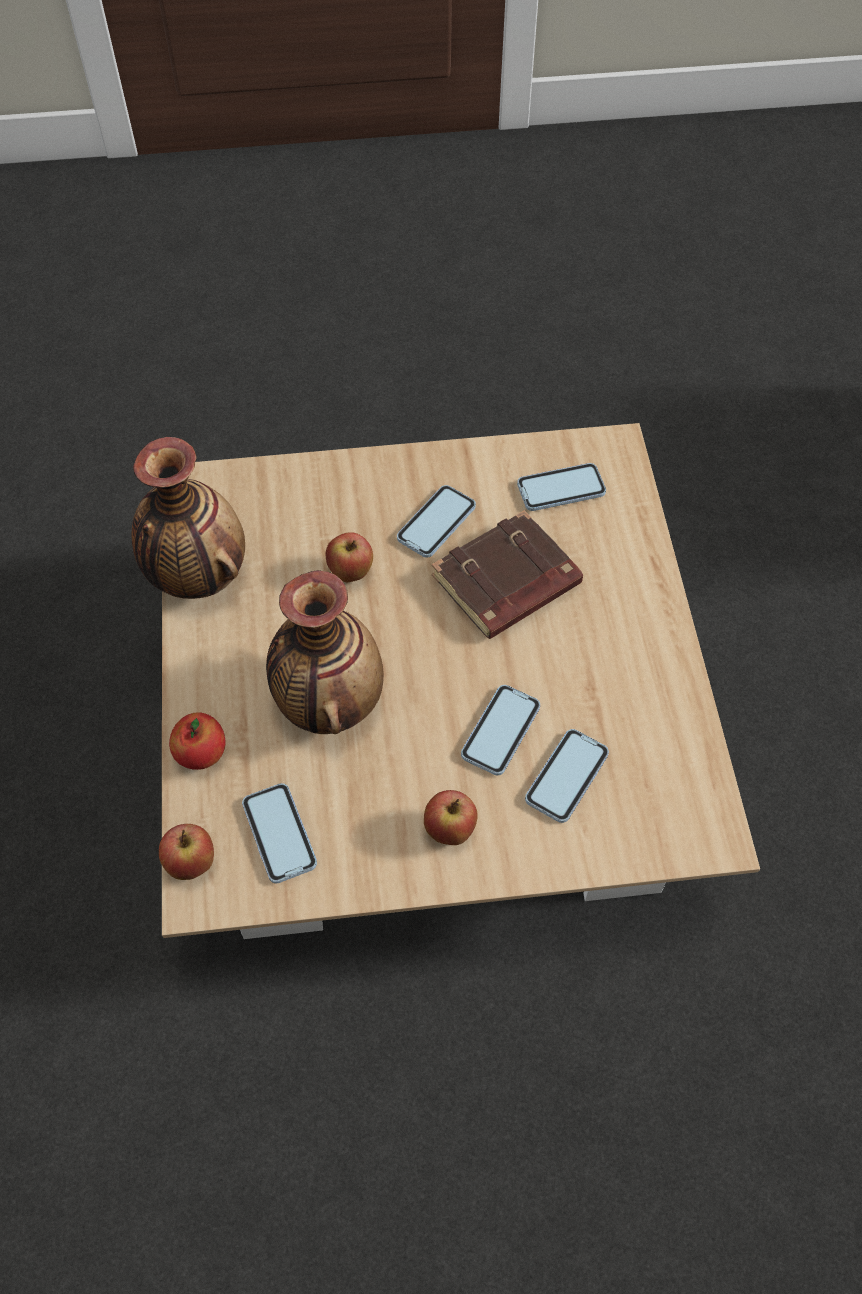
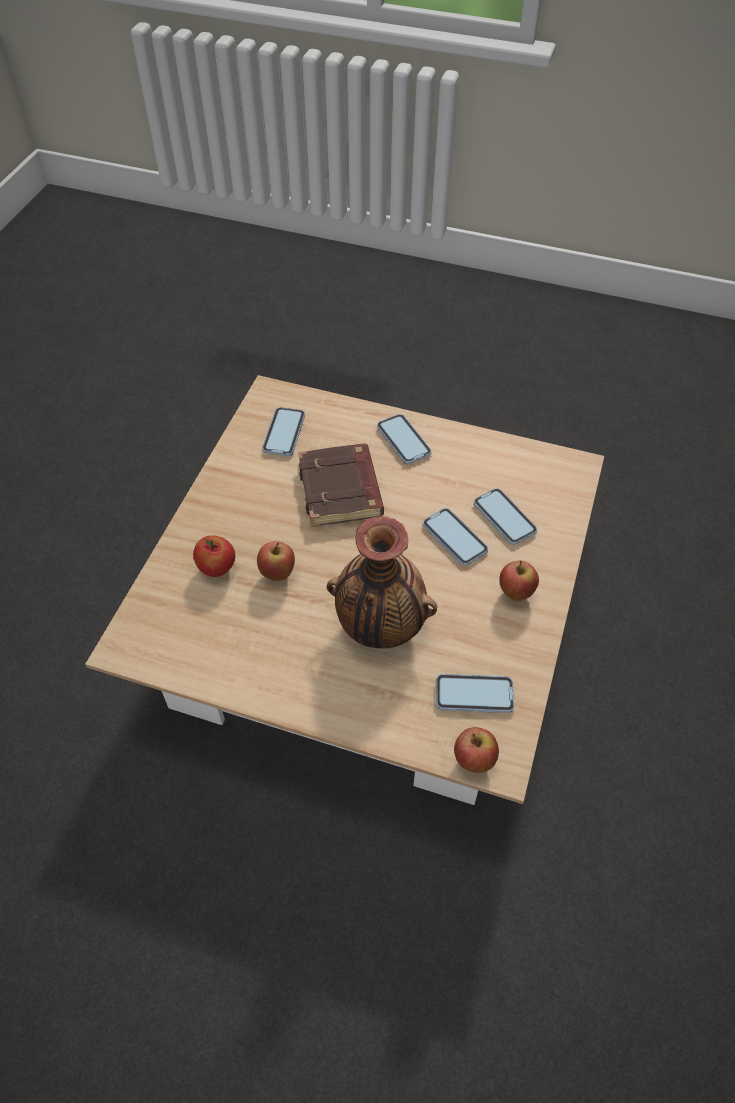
camera: 65 degrees left, 5 degrees down
(197, 575) = (215, 674): vase -> none
(201, 755) = (383, 724): apple -> apple (217, 568)
(436, 523) = (267, 508): phone -> phone (403, 440)

